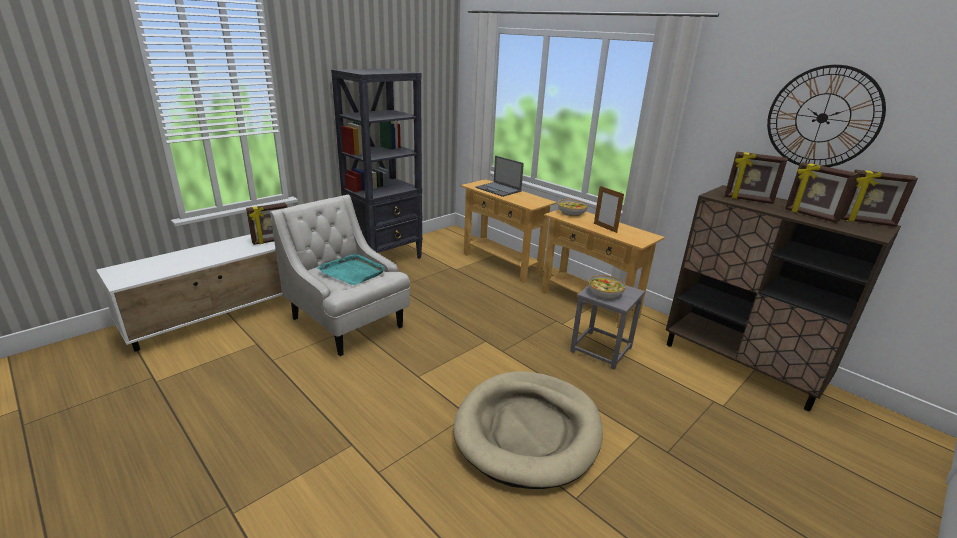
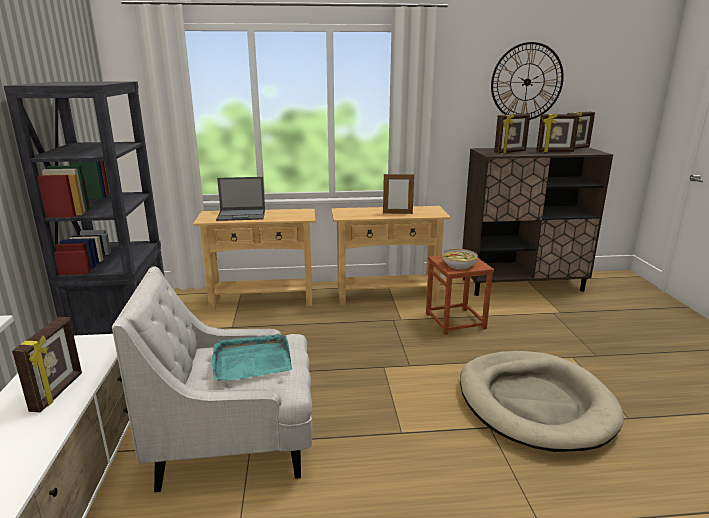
camera: 50 degrees left, 5 degrees down
(571, 213) = (349, 212): bowl -> none
(601, 349) = (456, 321): grey stool -> brown stool

